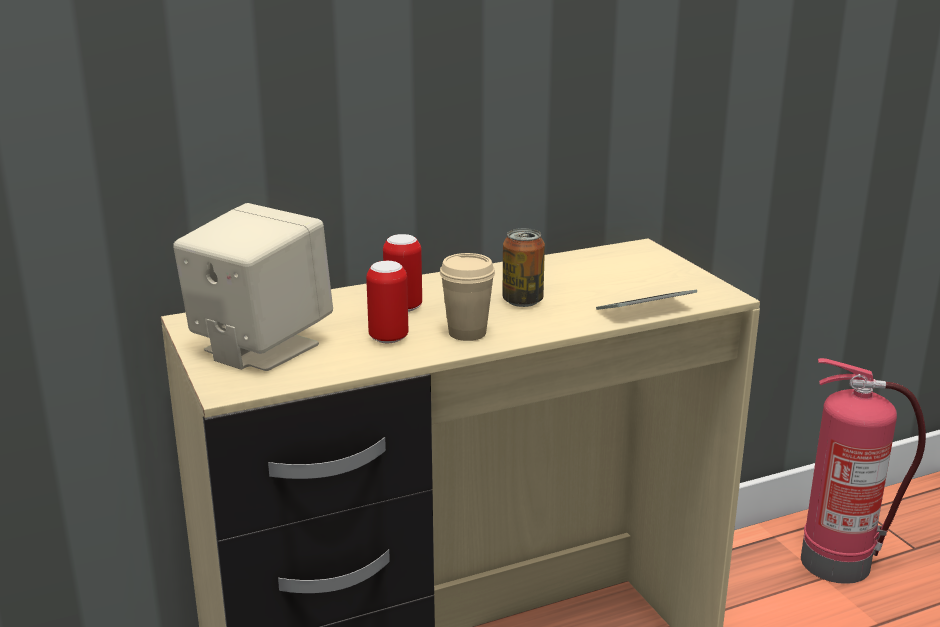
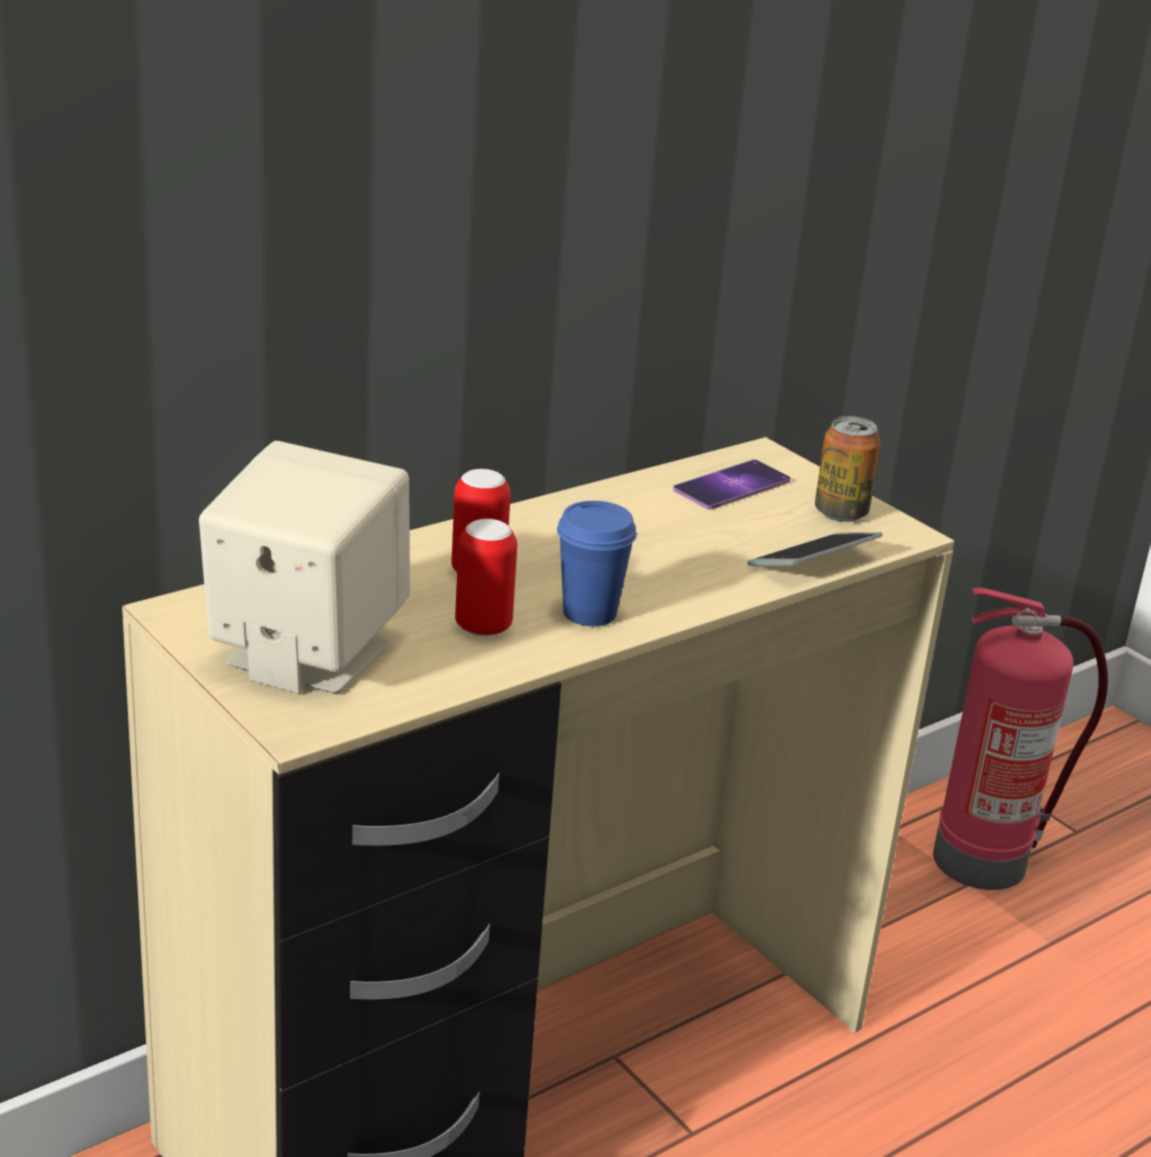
camera: 15 degrees left, 5 degrees up
(467, 333) = (589, 613): beige cup -> blue cup
(522, 301) = (641, 554): can -> can (841, 512)
(609, 264) = (732, 485): none -> phone

